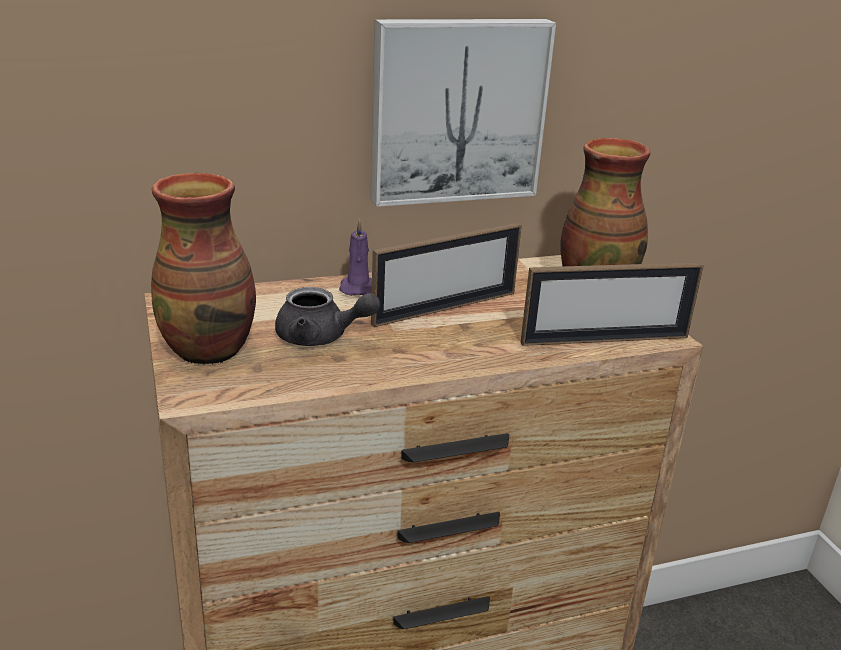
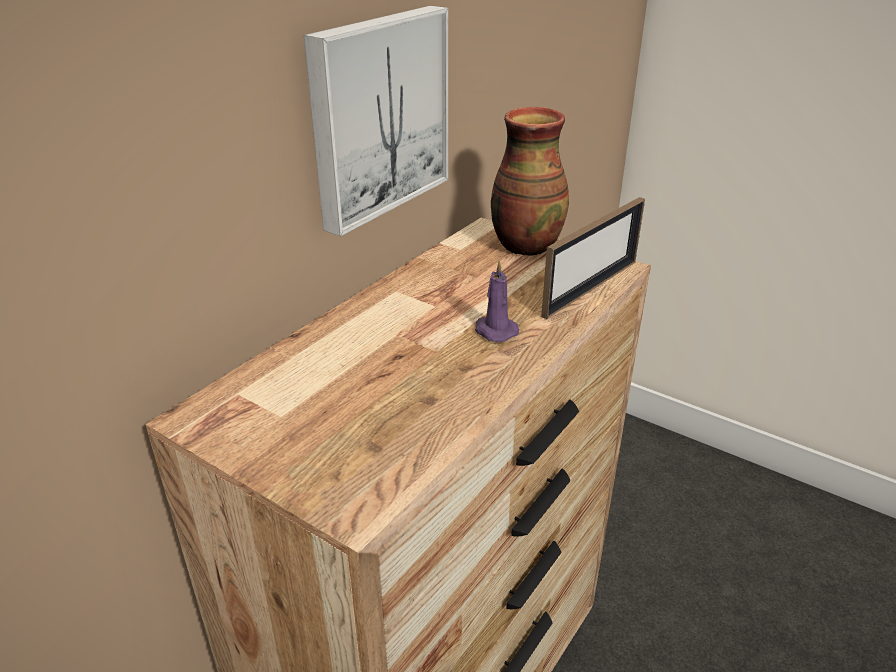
camera: 35 degrees left, 5 degrees up
(210, 349) = (304, 451): vase -> none
(321, 337) = (387, 387): grey teapot -> none
(358, 288) = (352, 324): purple candle -> purple candle (494, 331)
(445, 308) = (448, 311): picture frame -> none

